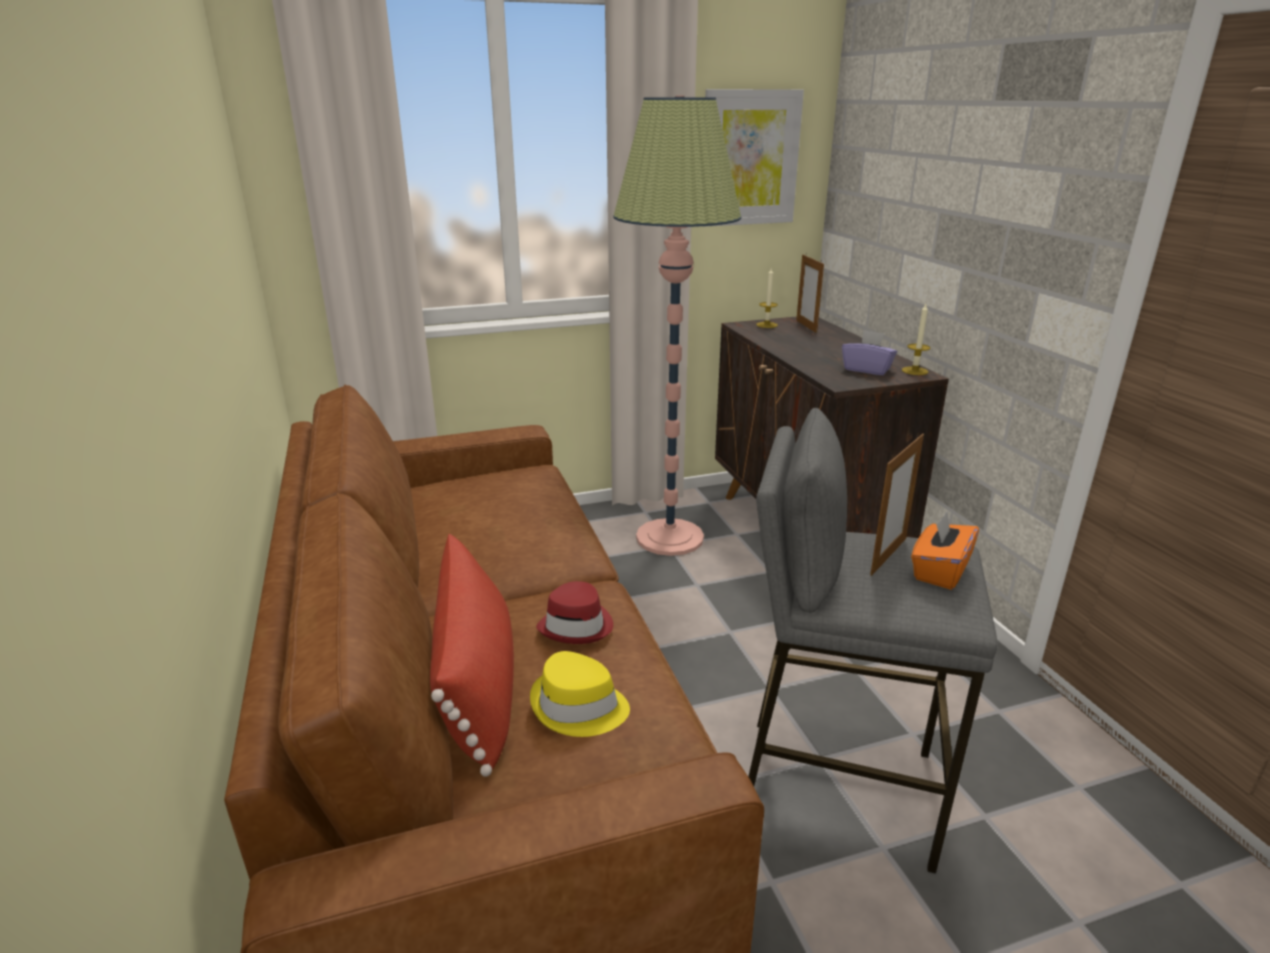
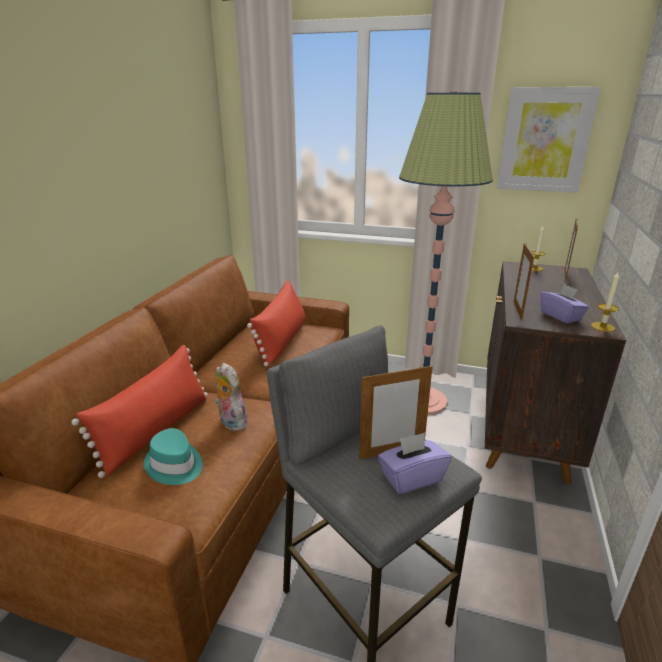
camera: 35 degrees right, 0 degrees up
(499, 502) = (281, 341): none -> red pillow
(577, 626) = (230, 422): red hat -> plush toy
(579, 708) = (174, 465): yellow hat -> turquoise hat
(821, 374) = (517, 311): none -> picture frame
(939, 571) = (411, 478): orange tissue box -> purple tissue box

